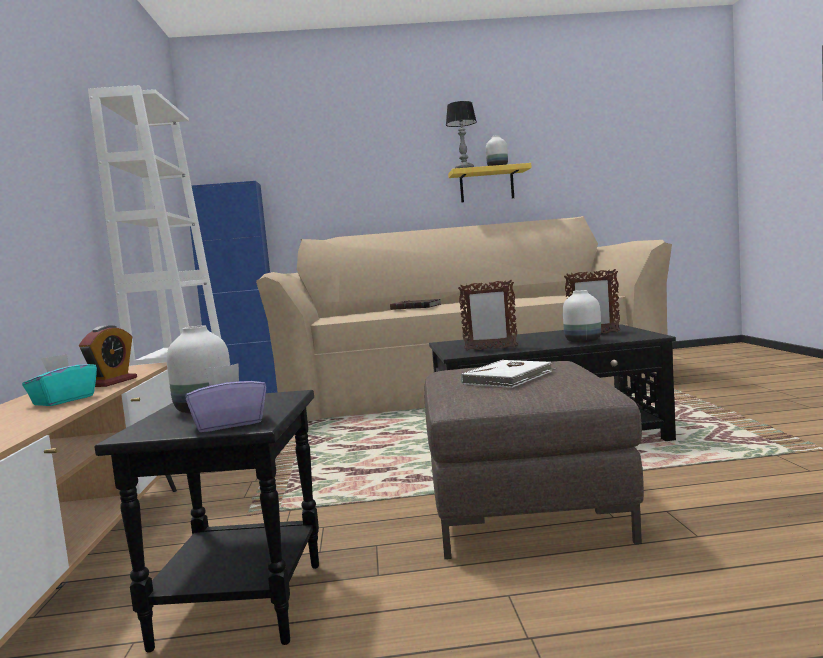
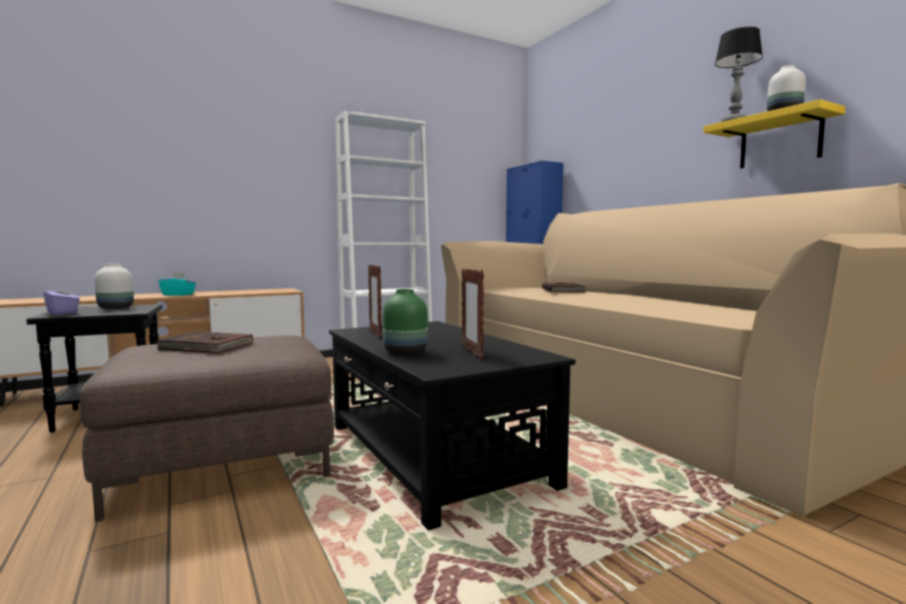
camera: 65 degrees right, 0 degrees up
(112, 382) = (229, 293): alarm clock -> none
(509, 377) = (206, 346): white book -> brown book
(582, 341) = (404, 352): white vase -> green vase

